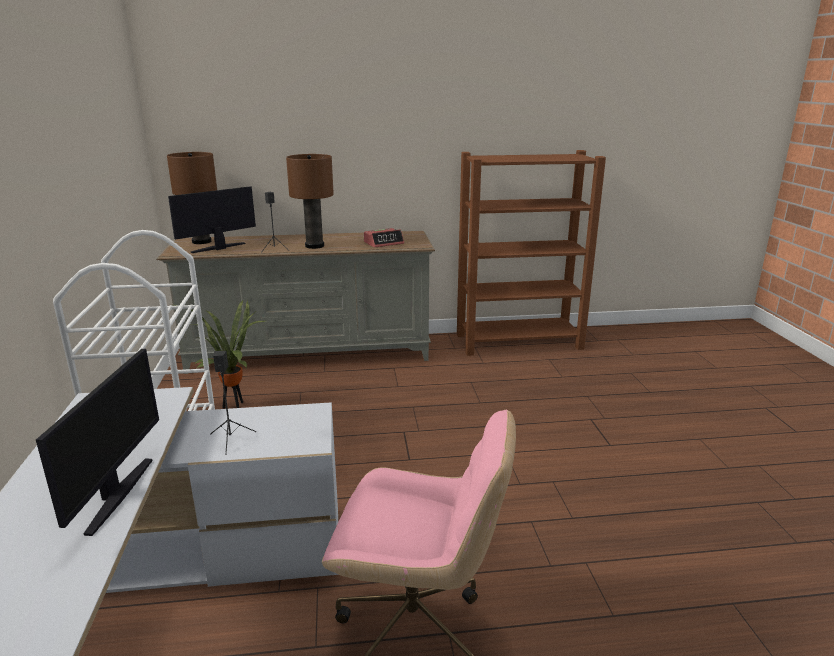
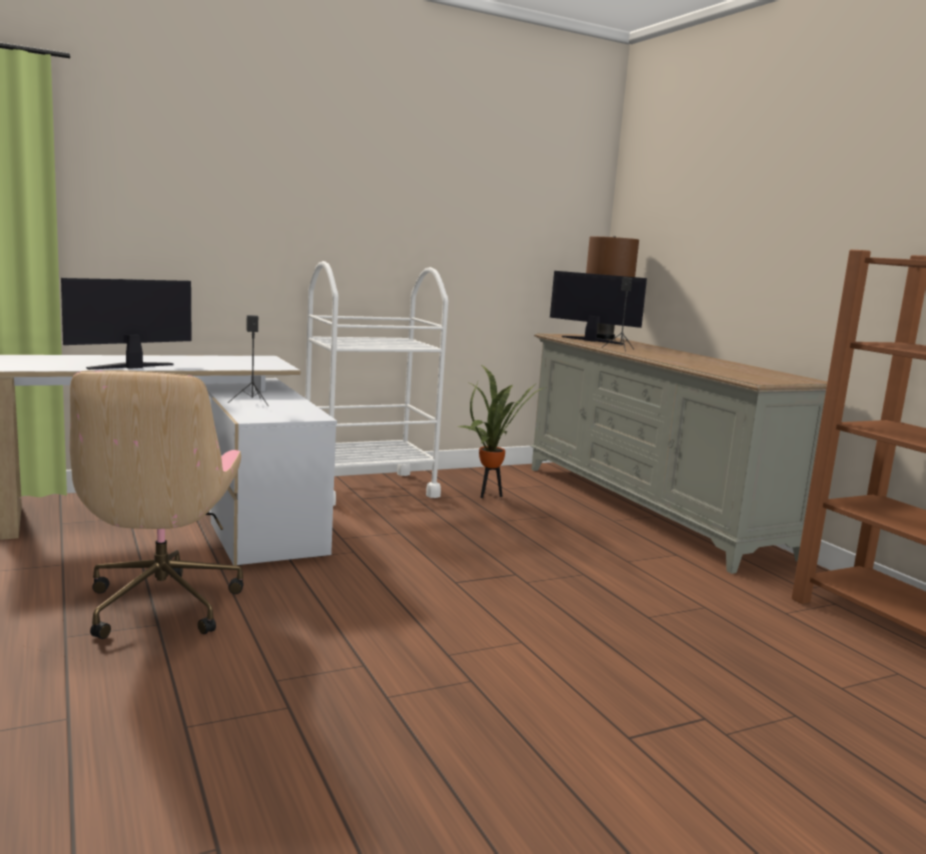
camera: 70 degrees right, 10 degrees down
(117, 494) = (132, 367): monitor -> monitor turned 150 degrees clockwise
(314, 246) = (660, 356): brown table lamp -> none
(384, 243) = (730, 372): alarm clock -> none

